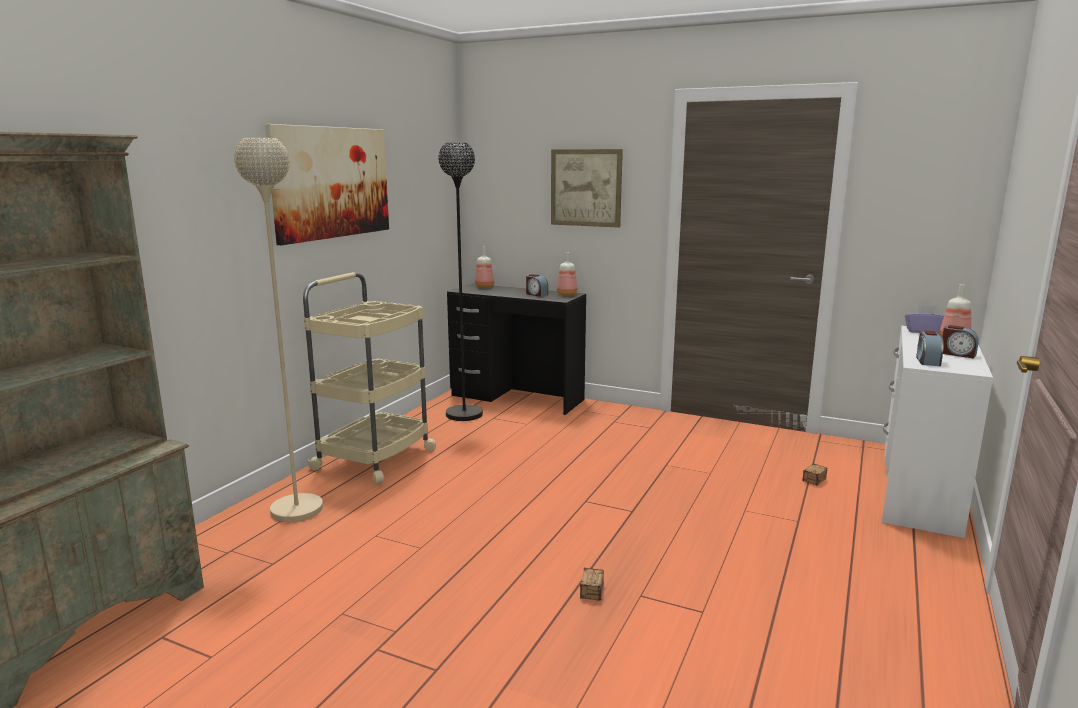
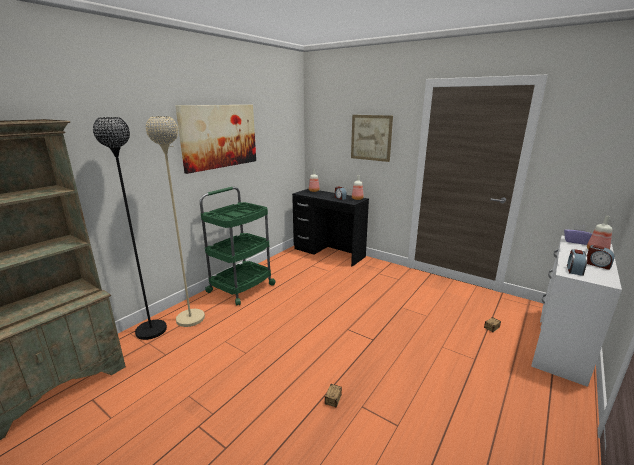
camera: 10 degrees right, 5 degrees up
(375, 459) = (241, 288): beige cart -> green cart
(464, 414) = (297, 262): black floor lamp -> black floor lamp (151, 330)

